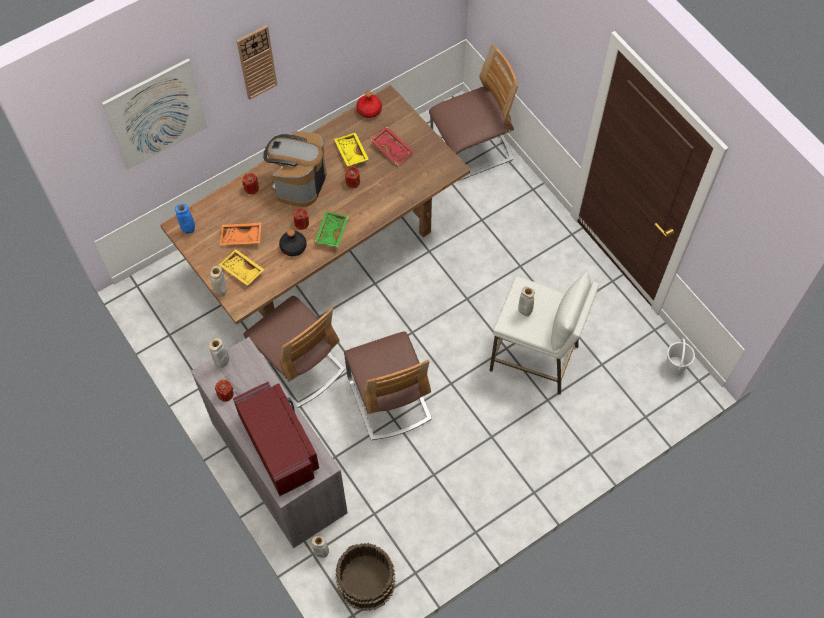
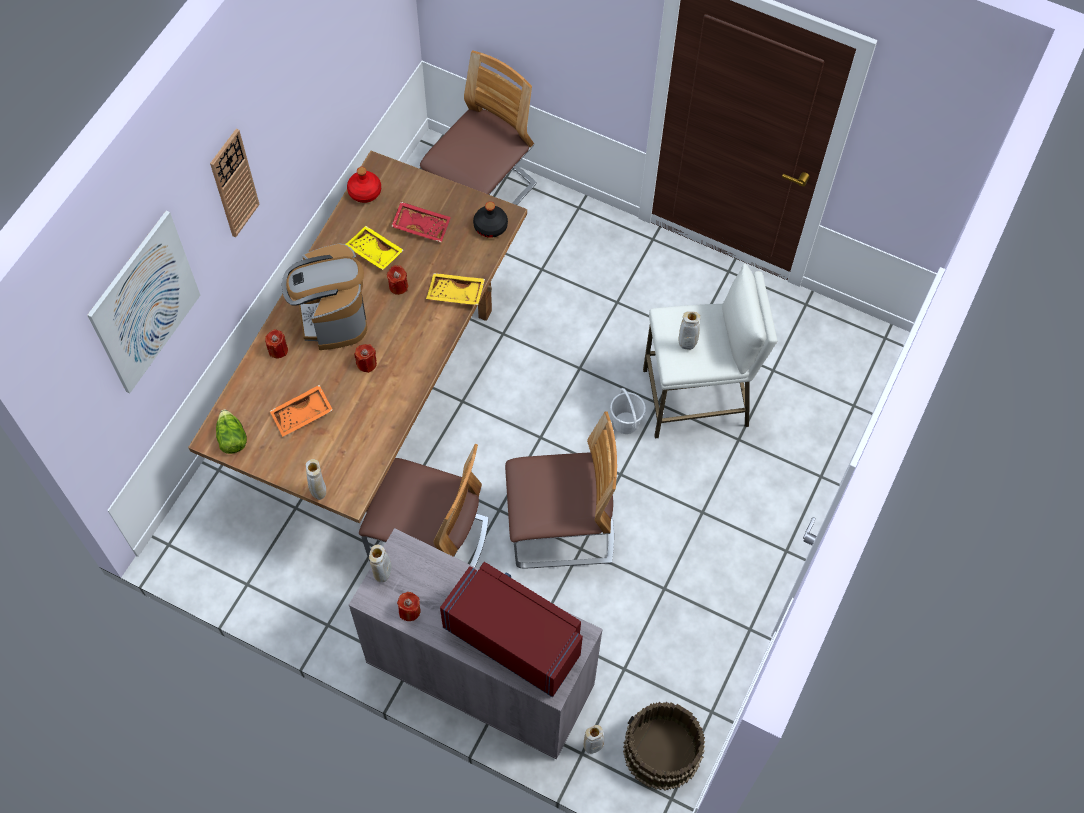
camera: 30 degrees left, 0 degrees up
(189, 231) = (231, 438): blue vase -> lettuce
(241, 271) = (328, 455): yellow tray -> yellow tray (455, 294)
(293, 247) = (374, 396): black bottle -> black bottle (490, 226)
(331, 232) = (409, 357): green tray -> none
(389, 398) = (560, 527): chair -> chair turned 45 degrees counterclockwise
(675, 365) = (851, 333): white bucket -> white bucket (626, 423)

